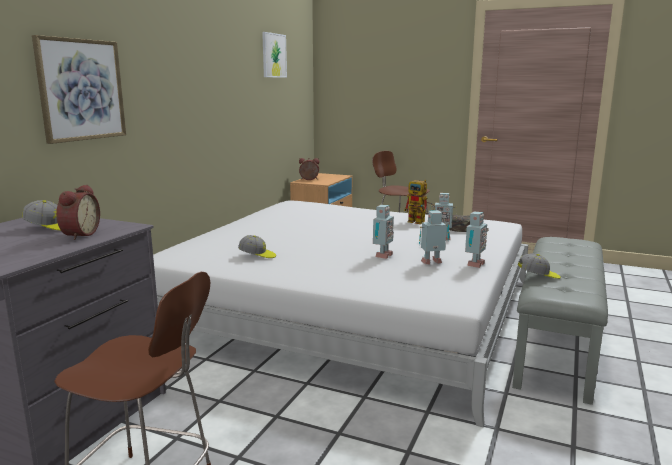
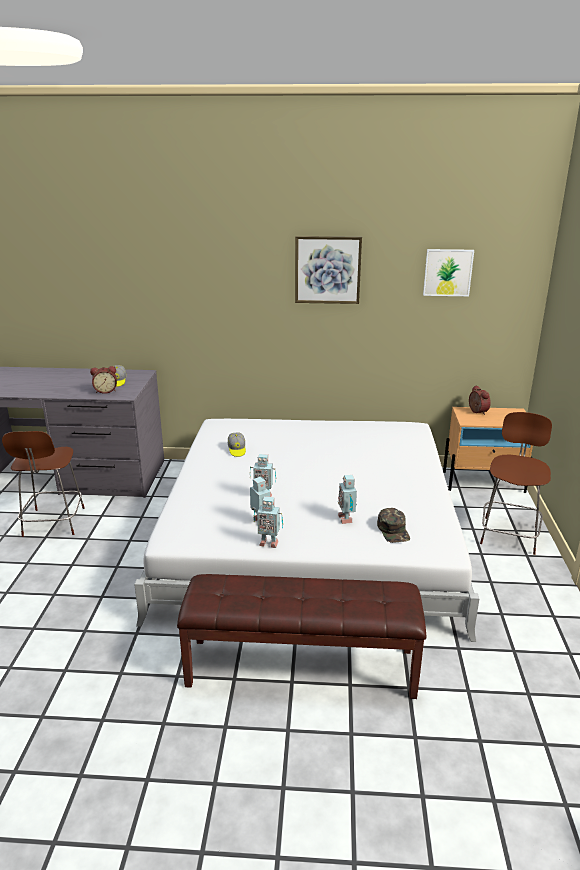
camera: 70 degrees right, 10 degrees up
(81, 90) = (190, 301): picture -> picture (327, 270)
(420, 222) = (402, 500): toy robot -> none
(538, 276) = (250, 578): cap -> none
(555, 343) = (301, 666): grey bench -> brown bench

